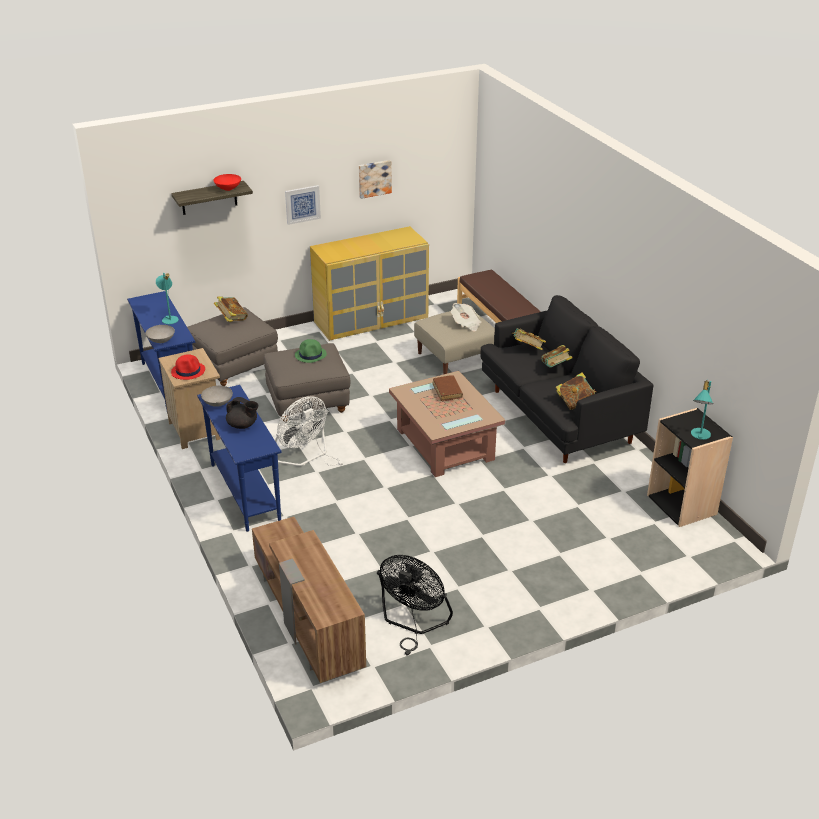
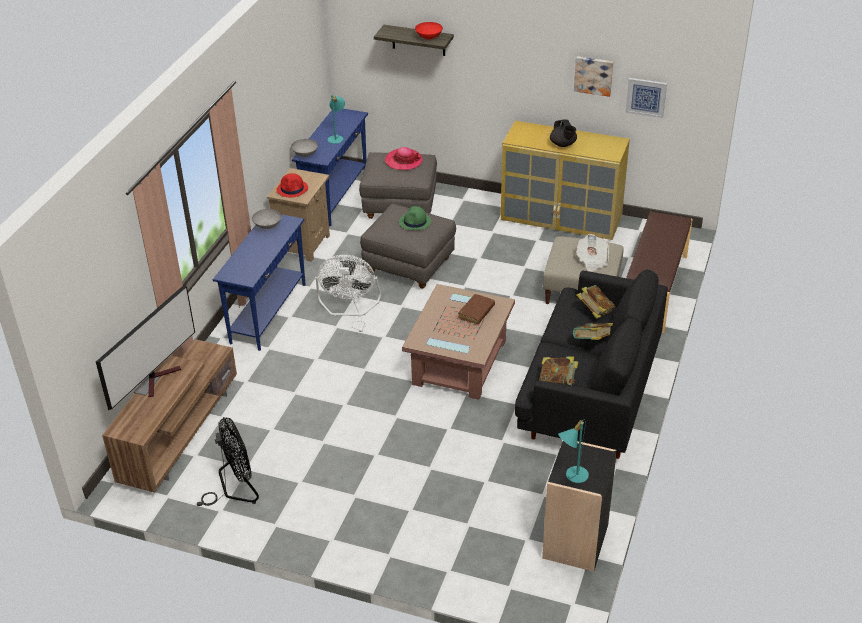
camera: 45 degrees right, 5 degrees up
(231, 319) = (403, 161): book -> hat
(243, 425) = (258, 252): black teapot -> black teapot (563, 144)
(296, 561) = (159, 378): none -> television
(302, 204) = (512, 76): picture -> picture (646, 97)

